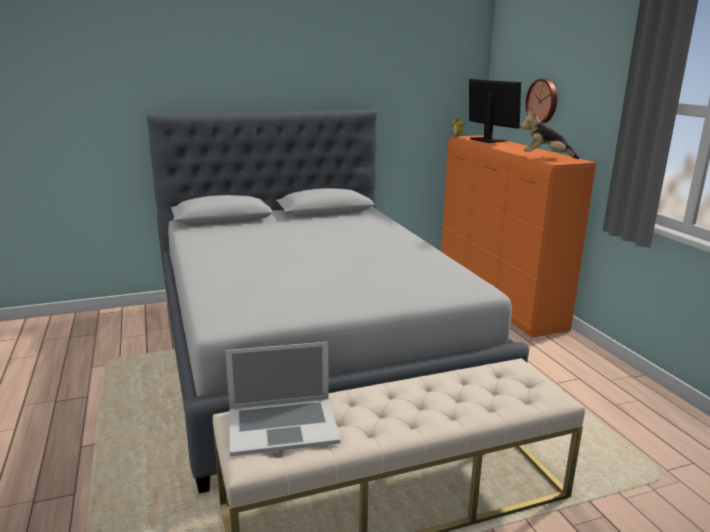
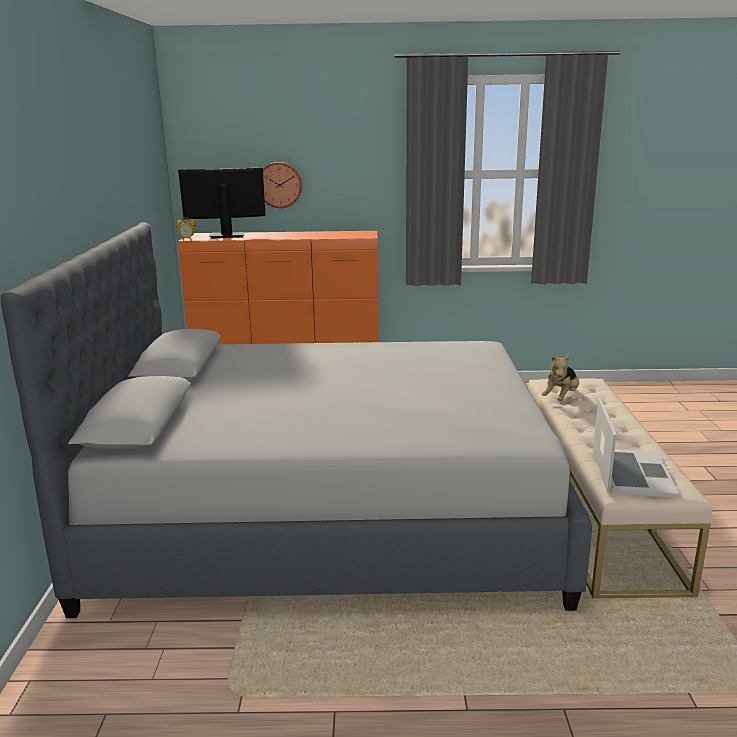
camera: 70 degrees left, 0 degrees up
(545, 157) = (343, 235): plush toy -> plush toy (561, 398)

